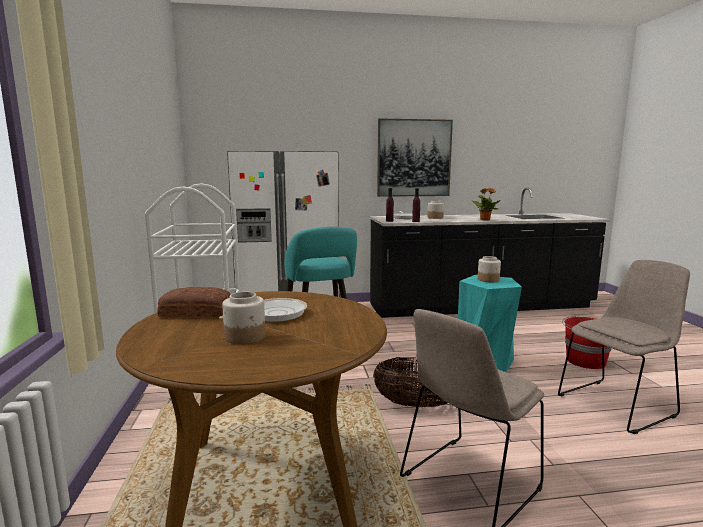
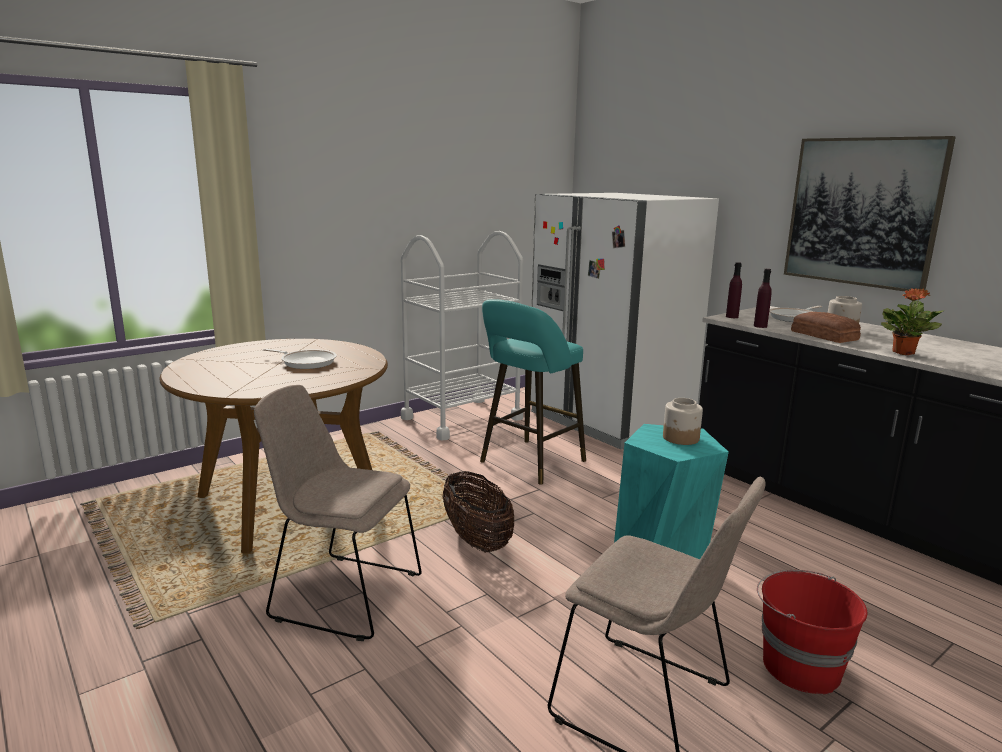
camera: 60 degrees right, 5 degrees up
(196, 312) = (295, 345): bread -> bread (824, 335)
(245, 337) = (247, 366): jar -> none

